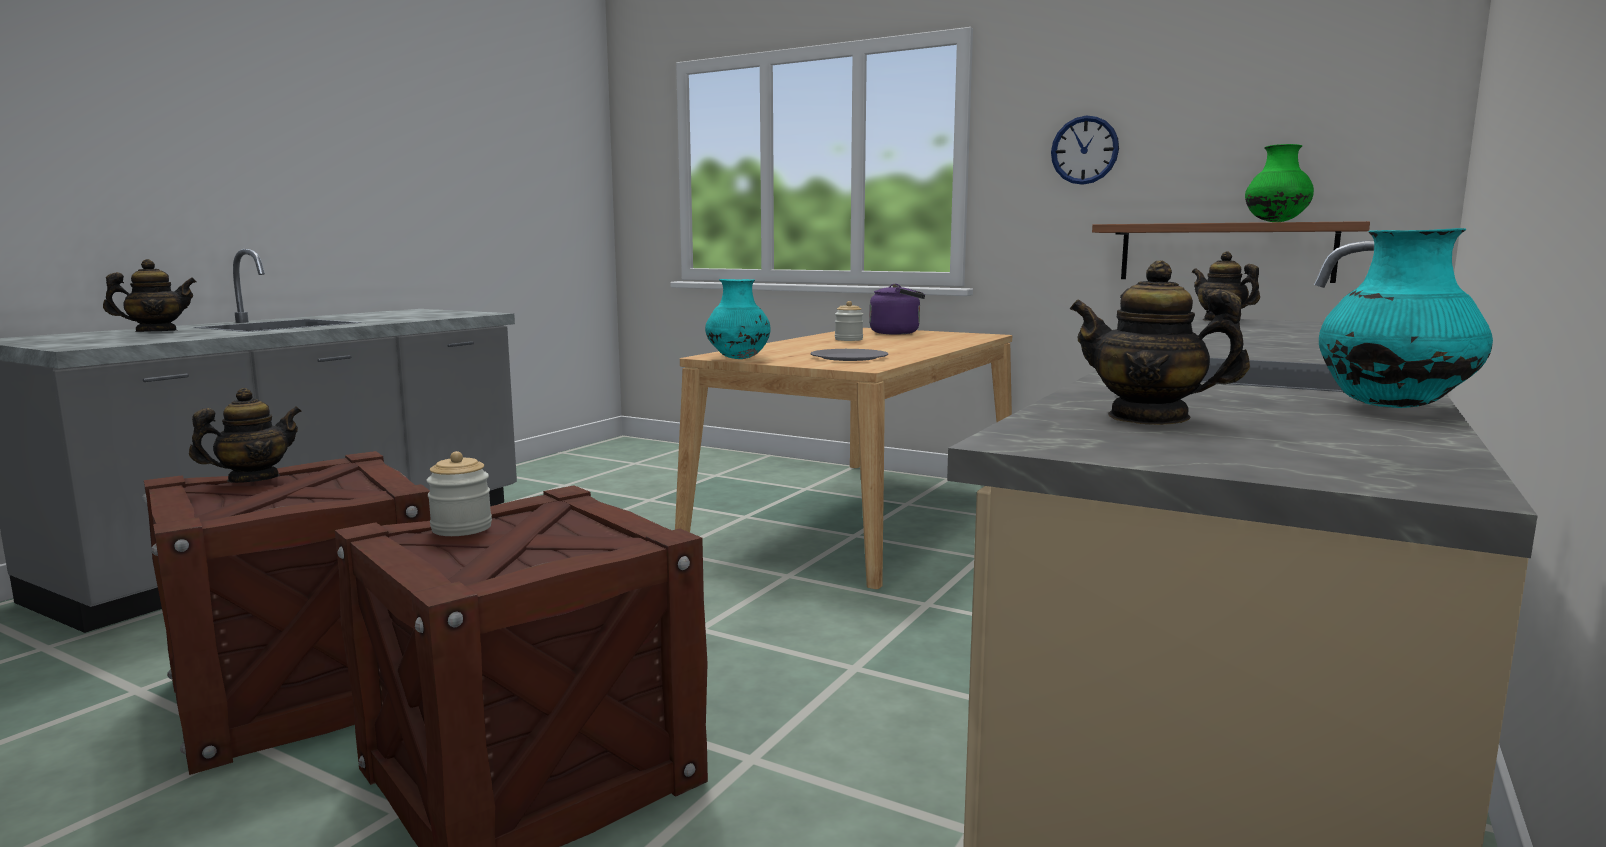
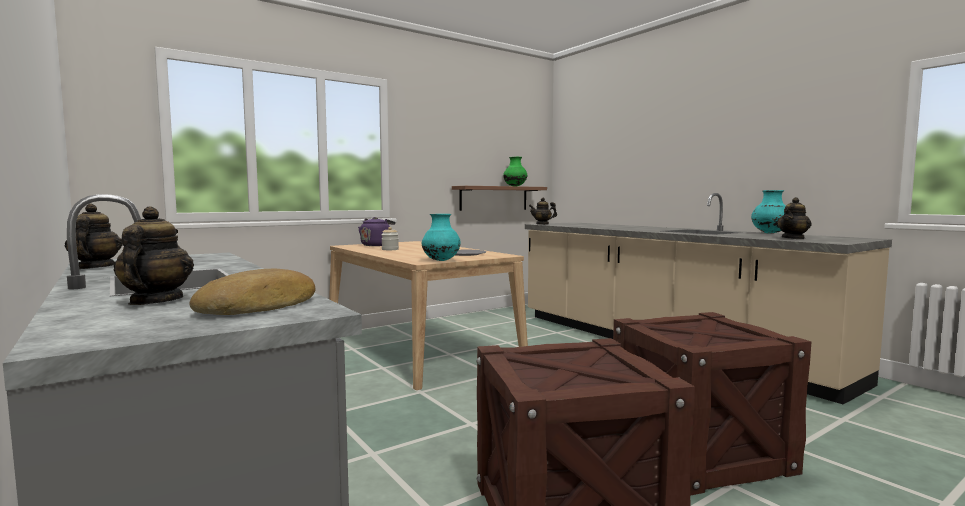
camera: 65 degrees left, 5 degrees down
(115, 341) = (261, 306): none -> bread
(253, 479) = (533, 374): teapot -> teapot (95, 267)
(461, 528) = (685, 337): jar -> none
(1084, 150) = (441, 150): wall clock -> none

